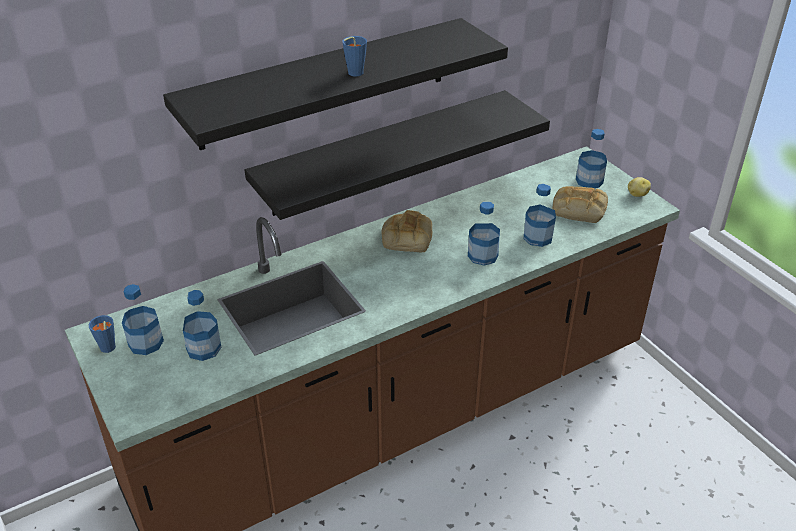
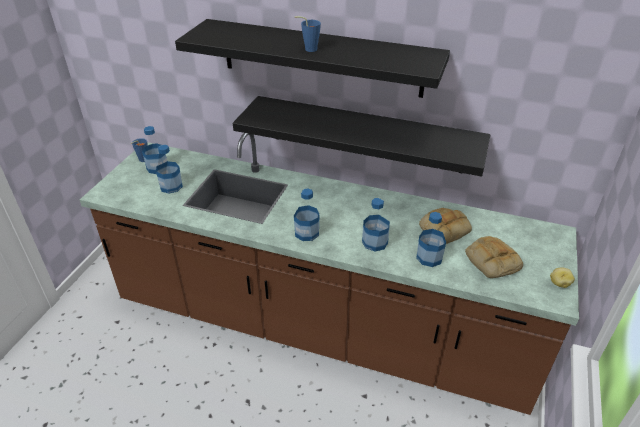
camera: 50 degrees right, 0 degrees up
(406, 237) = (350, 202): bread -> bread (444, 228)
(589, 181) = (534, 250): bottle -> bottle (306, 233)

